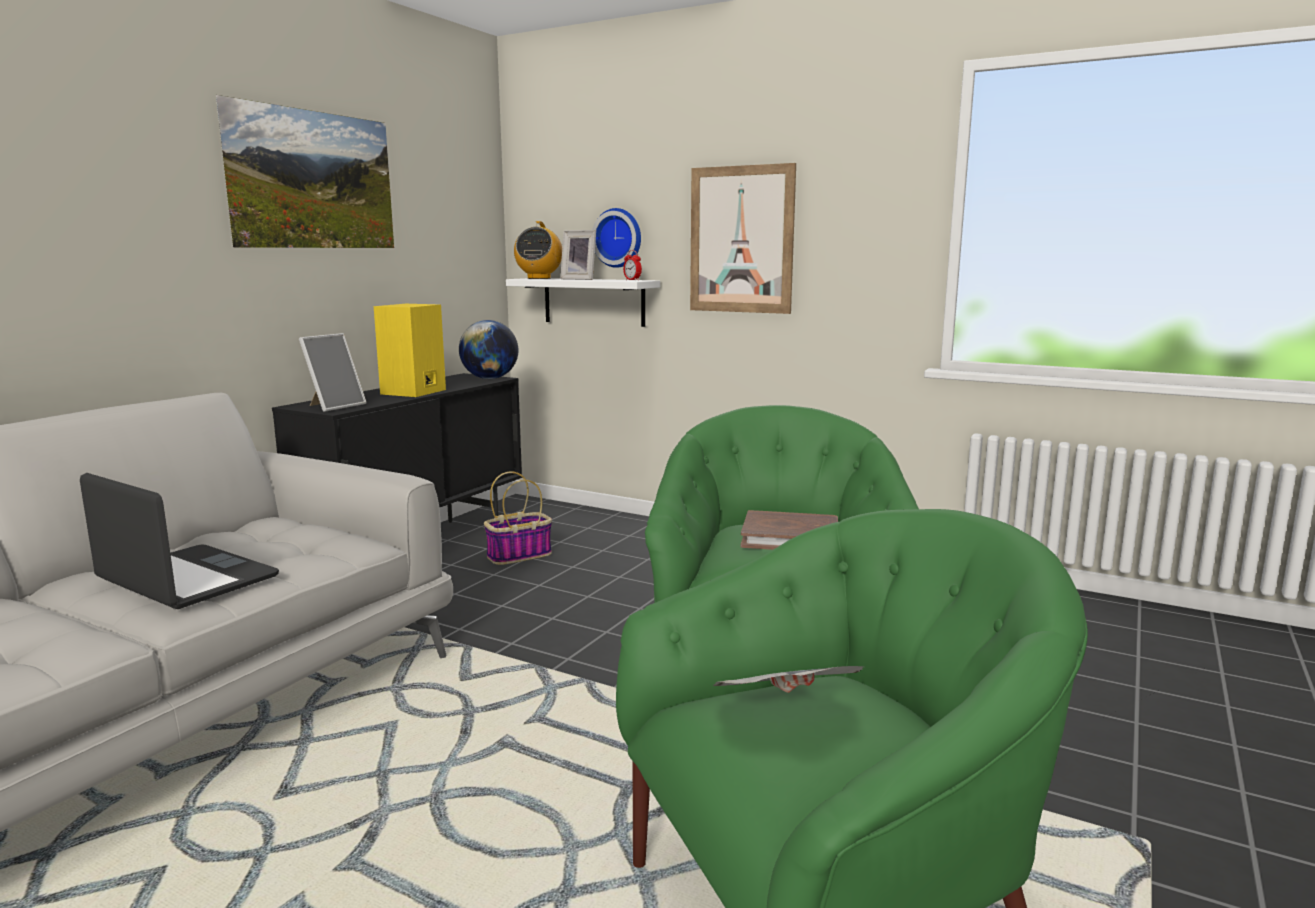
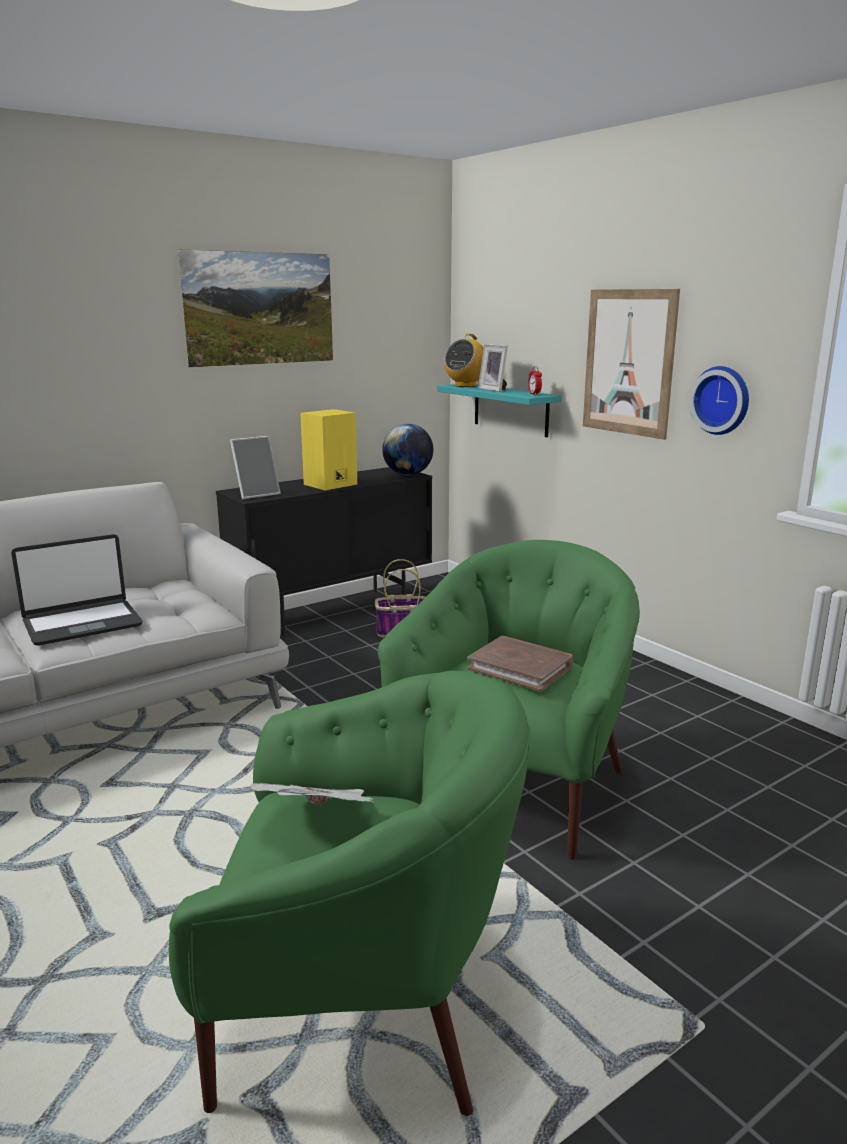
camera: 25 degrees right, 5 degrees up
(186, 580) = (82, 623): laptop -> laptop turned 90 degrees clockwise
(594, 301) = (510, 409): white shelf -> turquoise shelf
(618, 238) = (532, 352): wall clock -> wall clock (722, 400)

